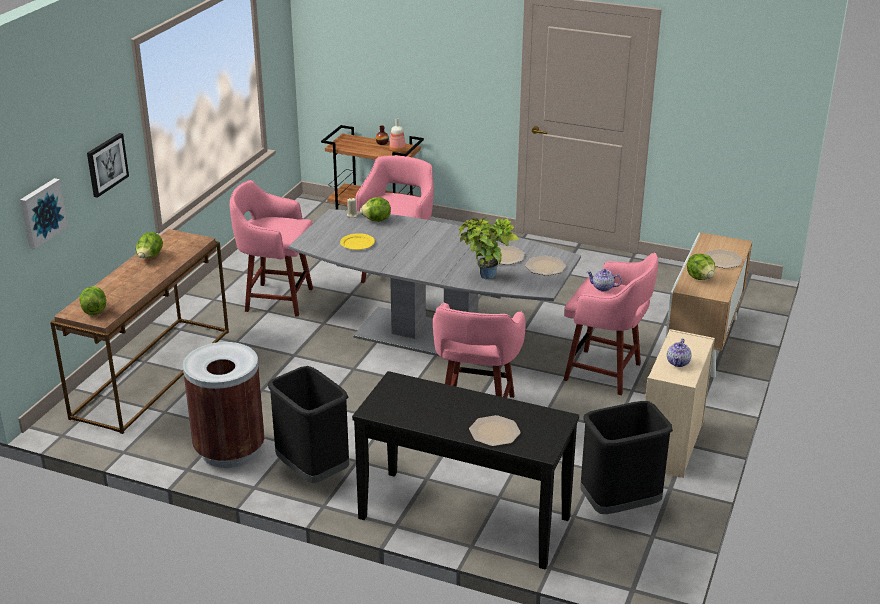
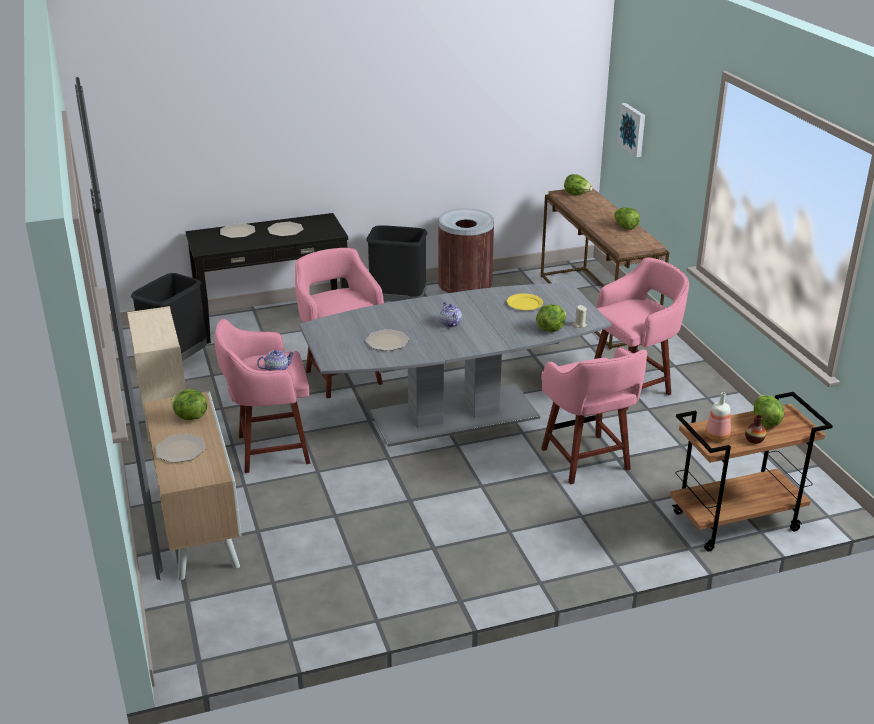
camera: 140 degrees right, 0 degrees up
(106, 164) = (677, 152): picture -> none
(357, 146) = (765, 421): none -> lettuce
(485, 278) = (376, 317): potted plant -> none
(545, 266) = (338, 346): plate -> plate (285, 230)
(678, 362) = (152, 324): teapot -> teapot (449, 323)

